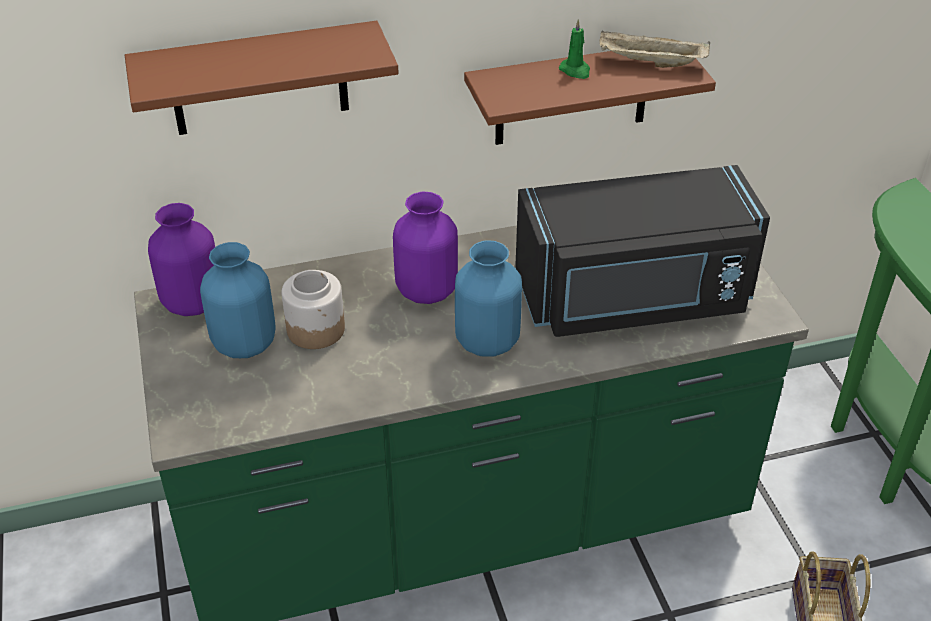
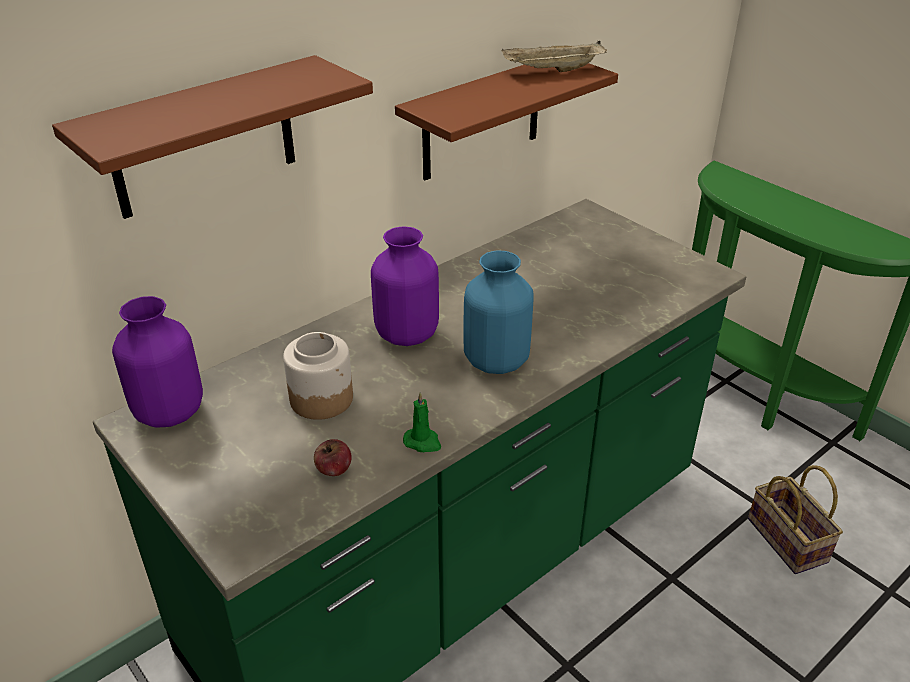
camera: 25 degrees left, 5 degrees down
(243, 343) = (253, 434): blue vase -> none
(286, 395) = (333, 470): none -> apple
(575, 71) = (495, 86): green candle -> green candle (423, 442)
(634, 298) = (594, 290): black microwave -> none

